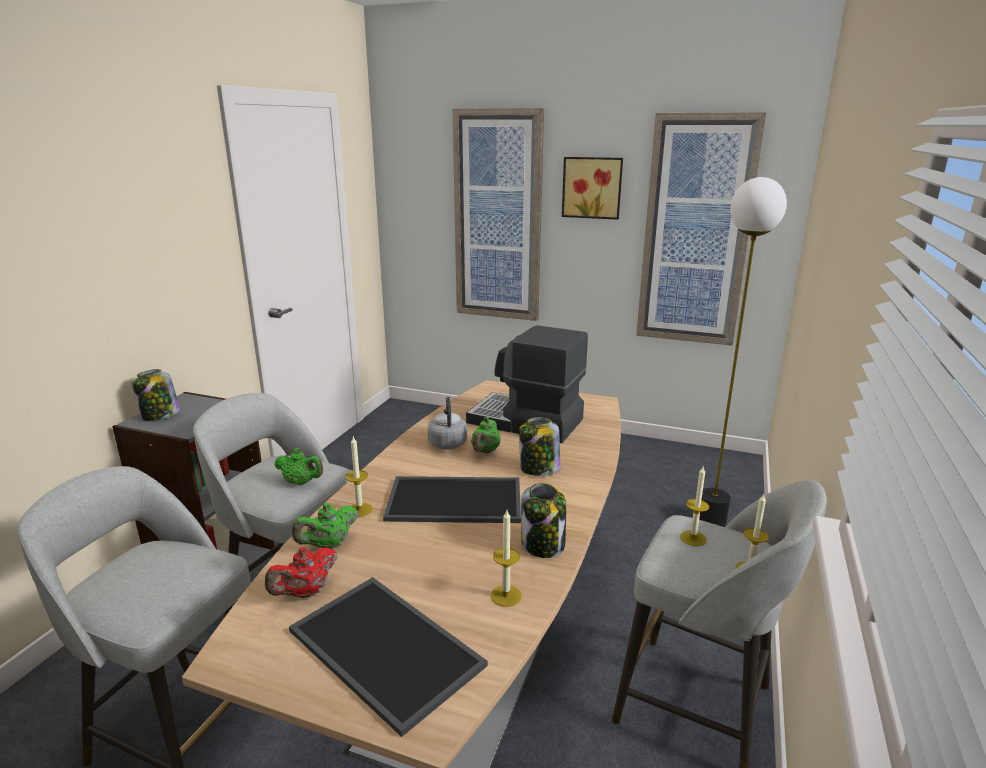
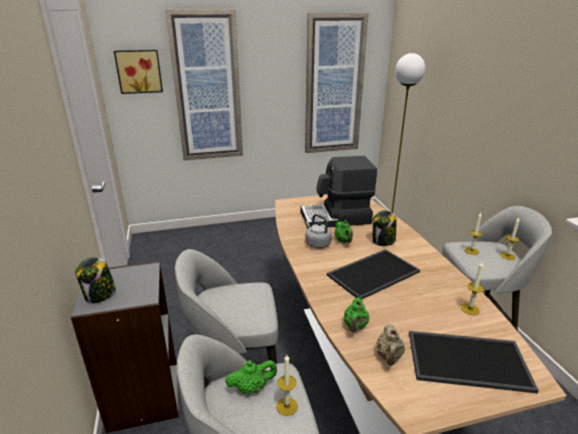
camera: 35 degrees left, 5 degrees up
(301, 482) = (252, 301): green teapot -> green teapot (252, 388)
(305, 593) = (389, 357): red teapot -> beige teapot
(359, 510) = (337, 300): candle -> candle (287, 406)
(543, 544) = (445, 278): jar -> none
(592, 187) = (271, 63): picture -> picture (139, 71)

